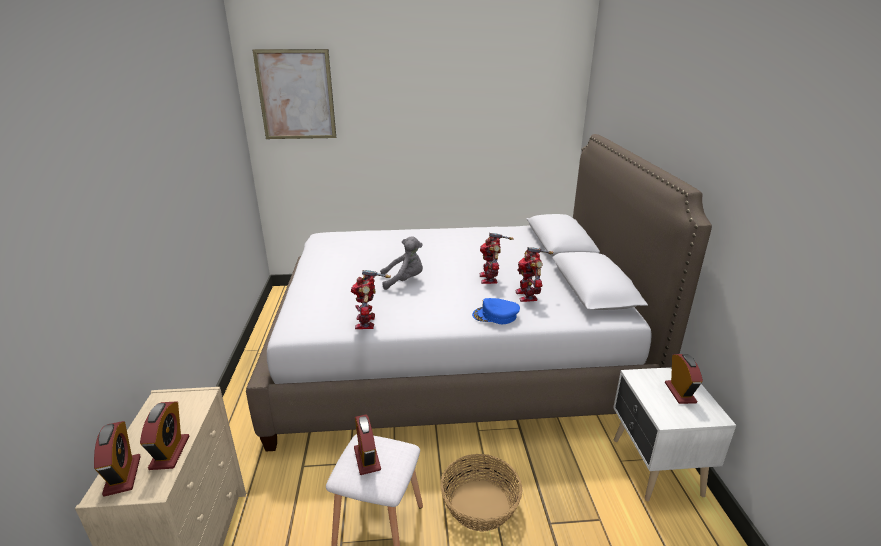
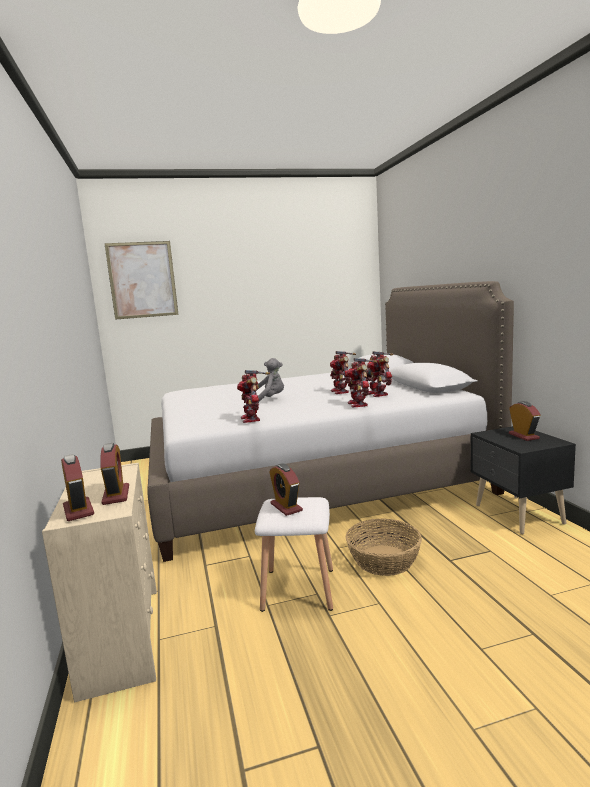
camera: 10 degrees left, 15 degrees down
(495, 316) = (359, 404): blue cap -> toy robot
(655, 468) = (518, 515): white nightstand -> black nightstand

